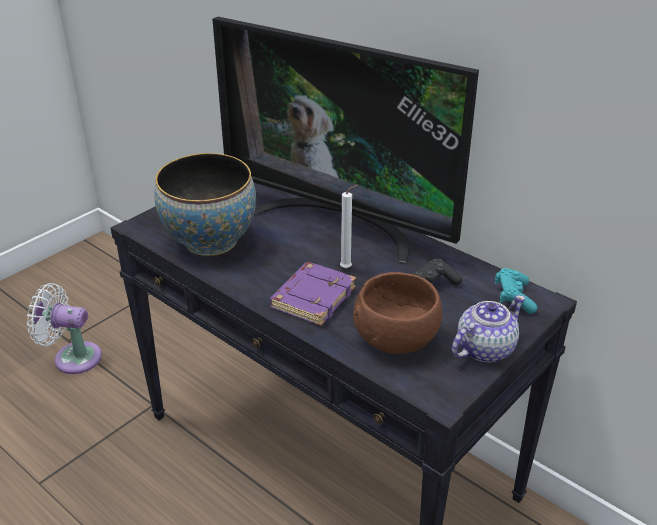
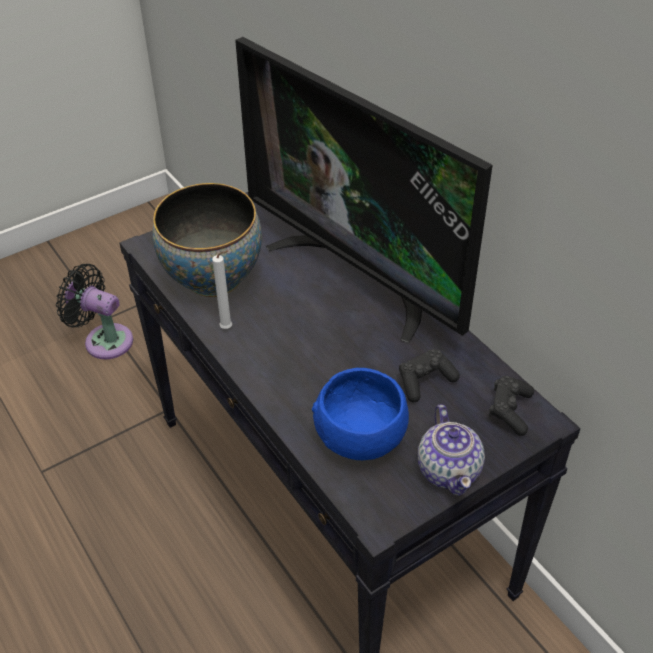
camera: 15 degrees right, 10 degrees up
(73, 357) = (104, 340): white fan -> black fan
(312, 297) = (293, 369): purple book -> none
(347, 268) = (343, 338): white candle -> white candle (228, 328)
(395, 339) = (360, 438): brown bowl -> blue bowl
(484, 349) = (449, 469): teapot -> teapot turned 105 degrees clockwise
(513, 298) = (509, 411): turquoise game controller -> black game controller

